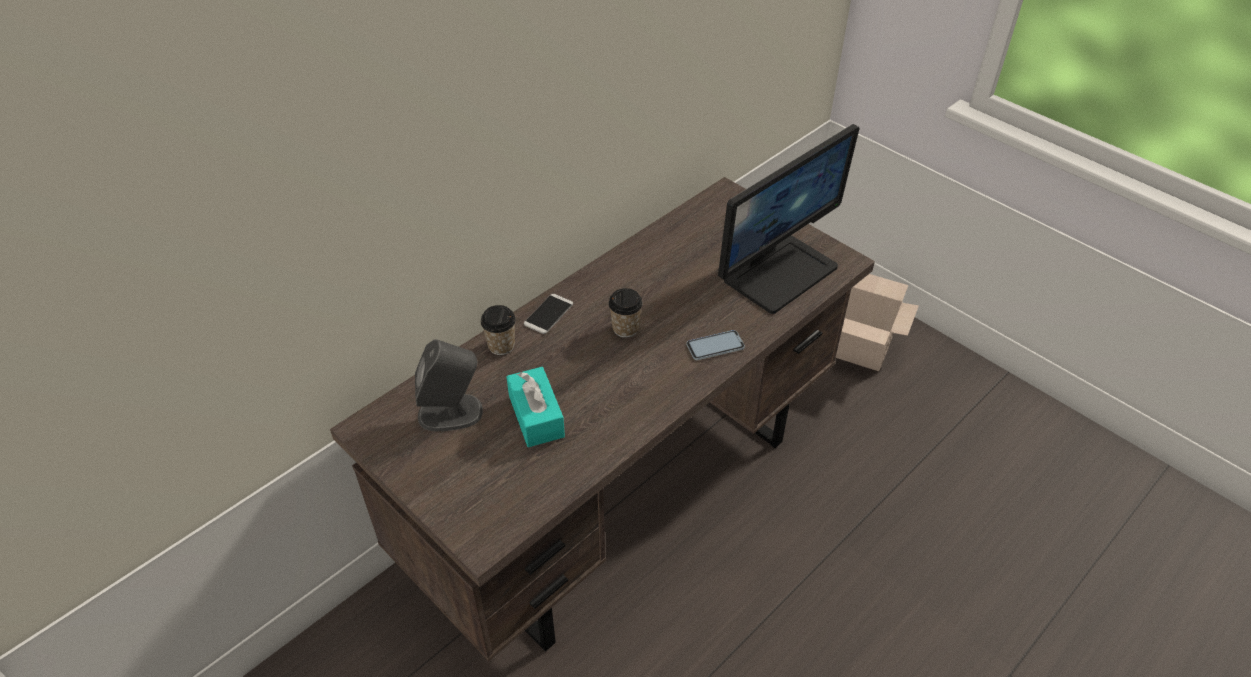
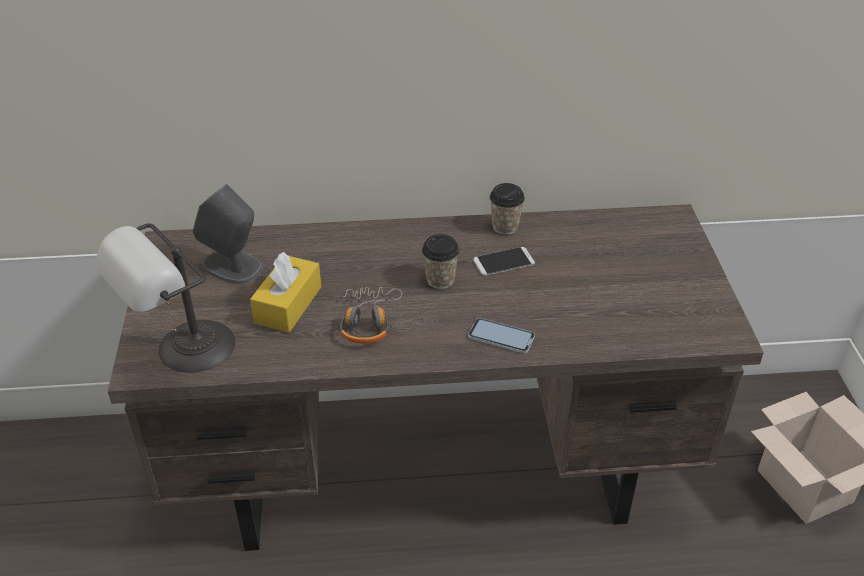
camera: 40 degrees right, 5 degrees down
(501, 346) = (327, 240): cup -> cup (505, 227)
(502, 507) = (183, 354): none -> table lamp
(536, 416) = (288, 305): turquoise tissue box -> yellow tissue box
(548, 314) = (392, 236): phone -> phone (503, 262)
(611, 392) = (367, 321): none -> headphones
(779, 272) = (643, 309): monitor -> none

